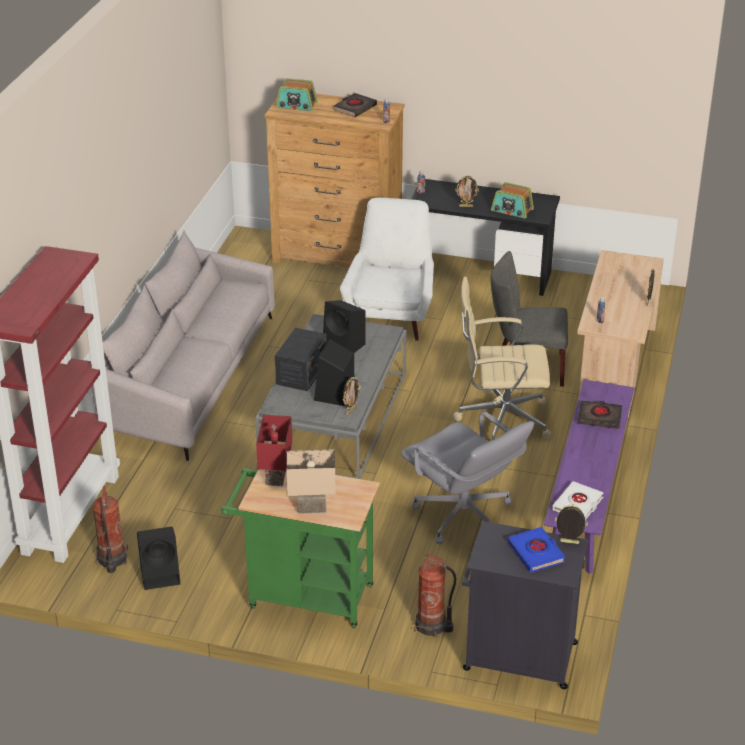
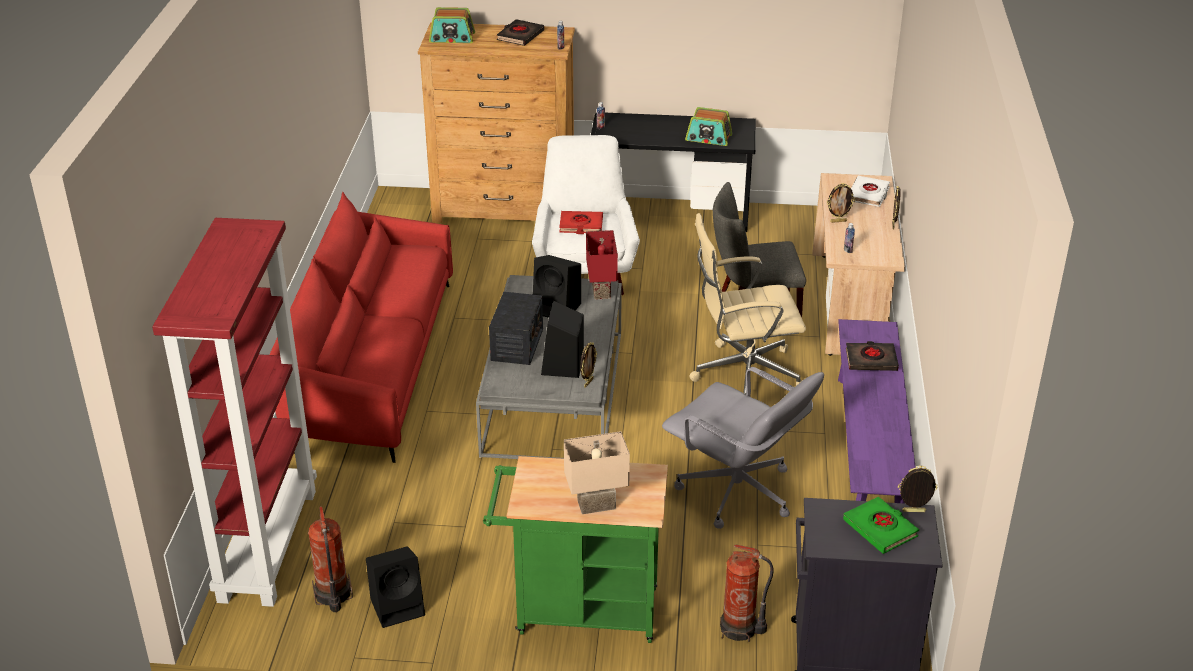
camera: 10 degrees left, 0 degrees up
(188, 377) = (369, 364): grey sofa -> red sofa
(274, 476) = (539, 472): red table lamp -> red table lamp (600, 291)
(387, 277) = (581, 225): none -> red book
(466, 206) = (656, 138): picture frame -> picture frame (838, 221)
(536, 553) = (880, 529): blue book -> green book
(578, 504) = (881, 463): white book -> white book (868, 194)

